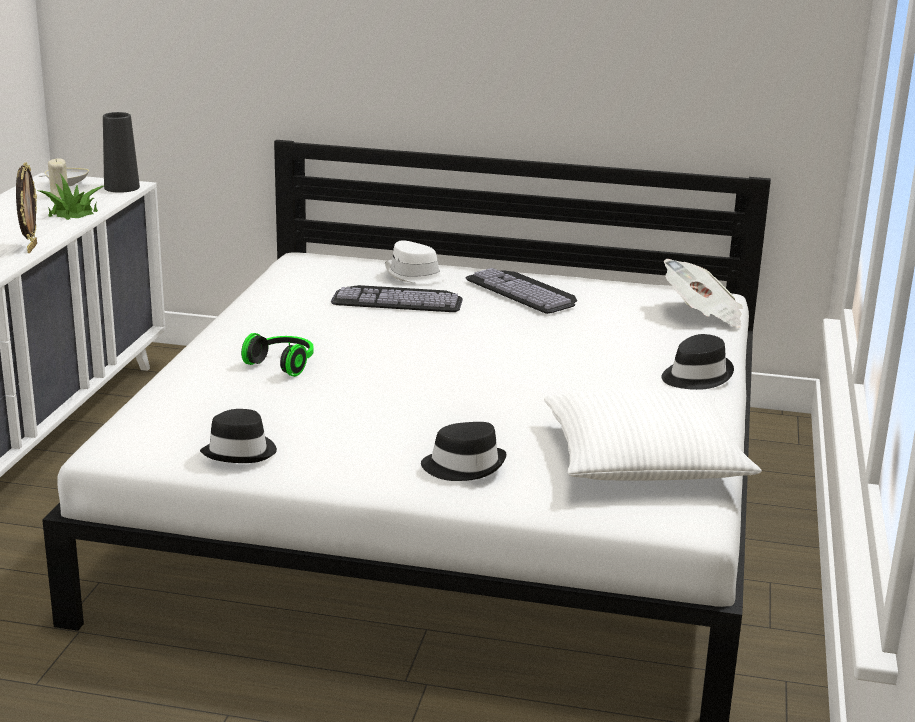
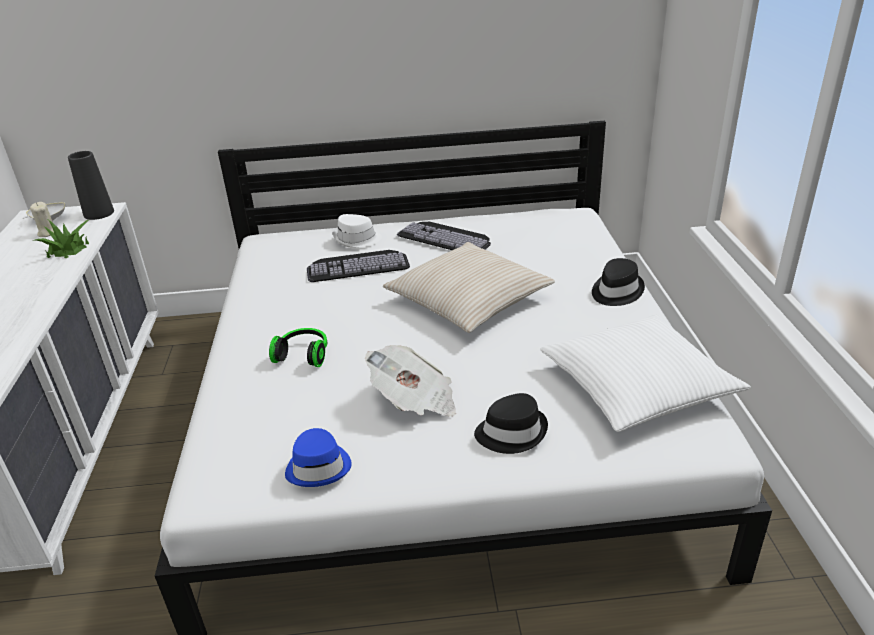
camera: 15 degrees left, 10 degrees up
(31, 248) = (46, 298): picture frame -> none
(240, 452) = (319, 467): black hat -> blue hat
(506, 351) = (468, 300): none -> beige pillow
(703, 315) = (581, 232): newspaper -> newspaper (415, 401)

